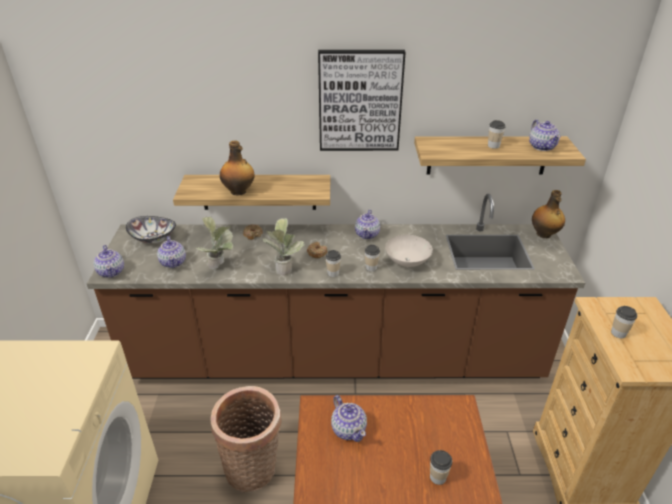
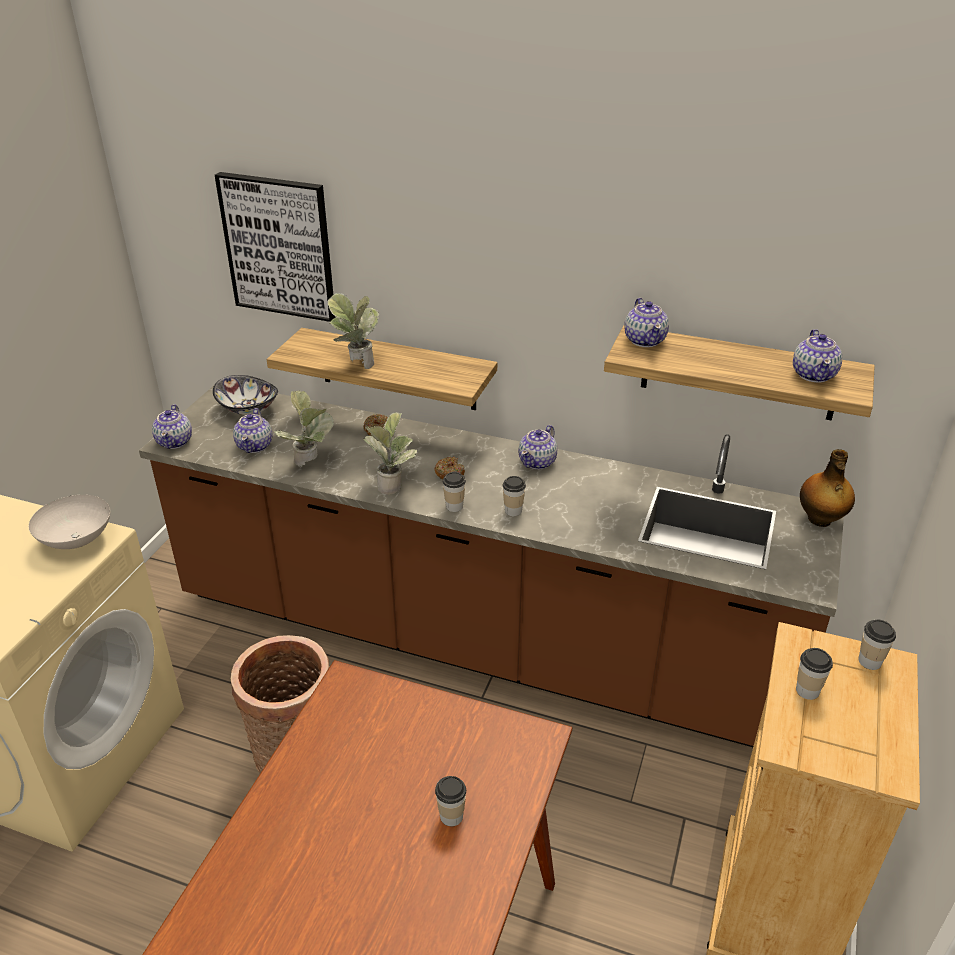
camera: 20 degrees right, 0 degrees up
(239, 191) = (356, 364): bottle -> potted plant
(349, 429) = (371, 720): teapot -> teapot (645, 340)
(360, 101) = (542, 259): picture -> picture (279, 246)
(408, 262) = (572, 515): white bowl -> white bowl (77, 541)
(493, 146) = (734, 360): cup -> cup (869, 661)

